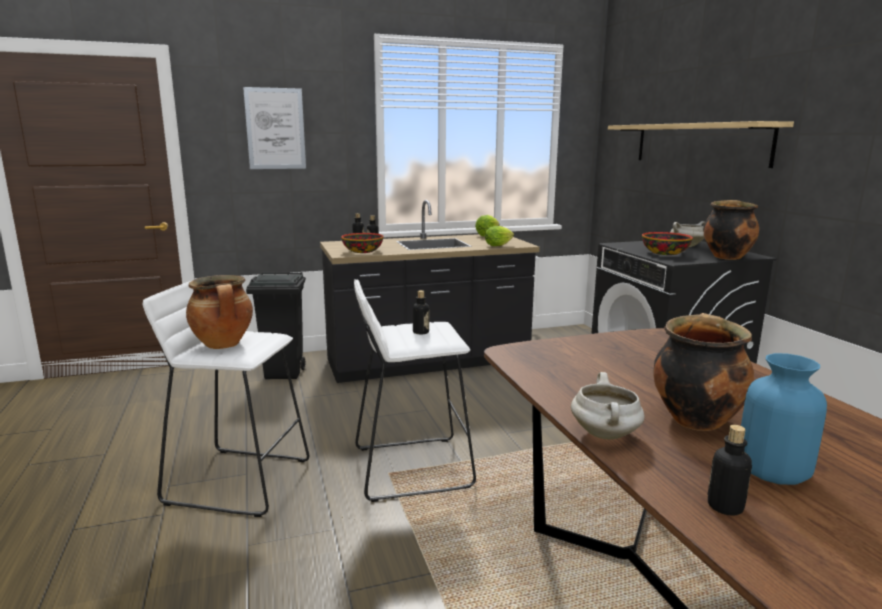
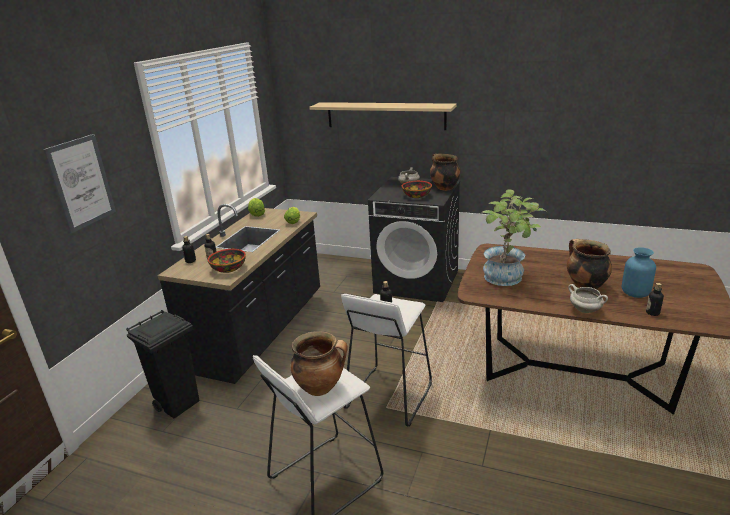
camera: 50 degrees left, 10 degrees up
(598, 362) = (508, 279): none -> potted plant

